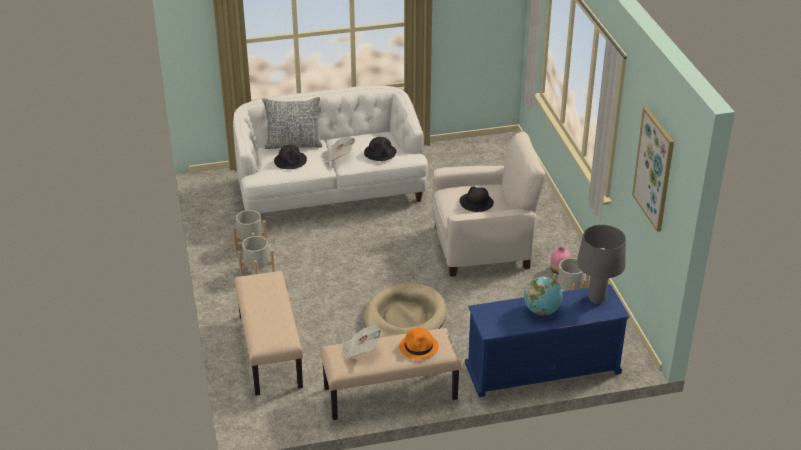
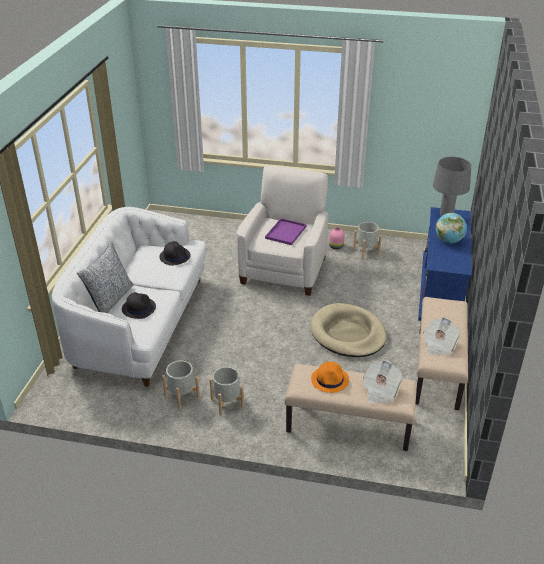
camera: 65 degrees left, 0 degrees up
(338, 157) = (156, 281): newspaper -> newspaper (380, 390)
(419, 347) = (447, 314): orange hat -> orange hat (330, 380)
(476, 202) = (286, 233): black hat -> purple tray
(654, 169) = (429, 109): picture -> none

